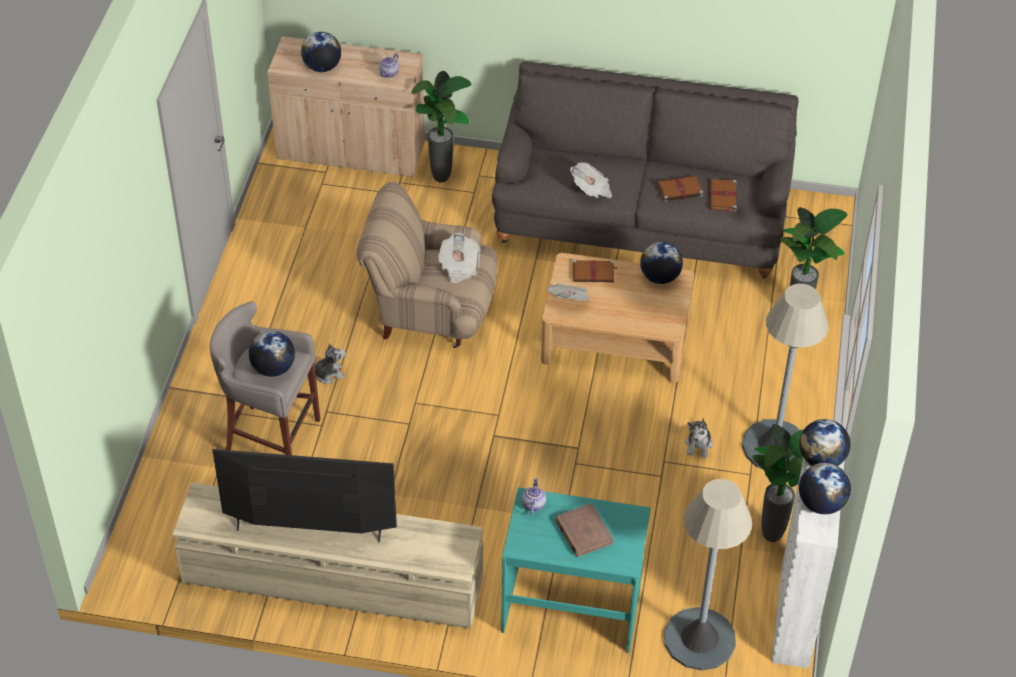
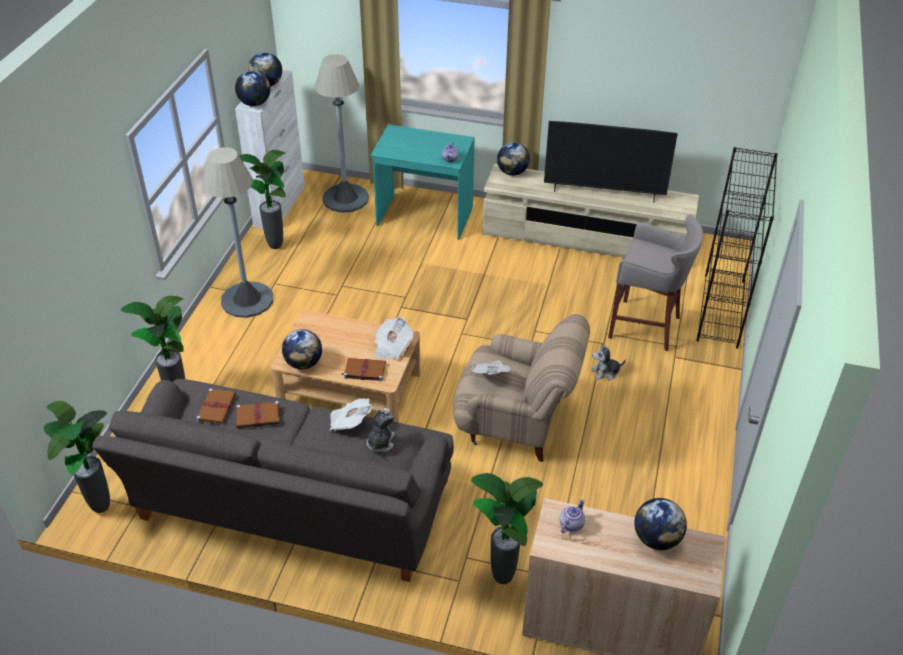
camera: 175 degrees left, 5 degrees down
(169, 467) = (721, 311): none -> black bookcase
(273, 368) = (648, 255): globe -> globe (512, 172)
(583, 532) = (419, 145): brown book -> none
(699, 445) = (306, 304): plush toy -> plush toy (380, 442)
(816, 212) = (101, 509): none -> potted plant

